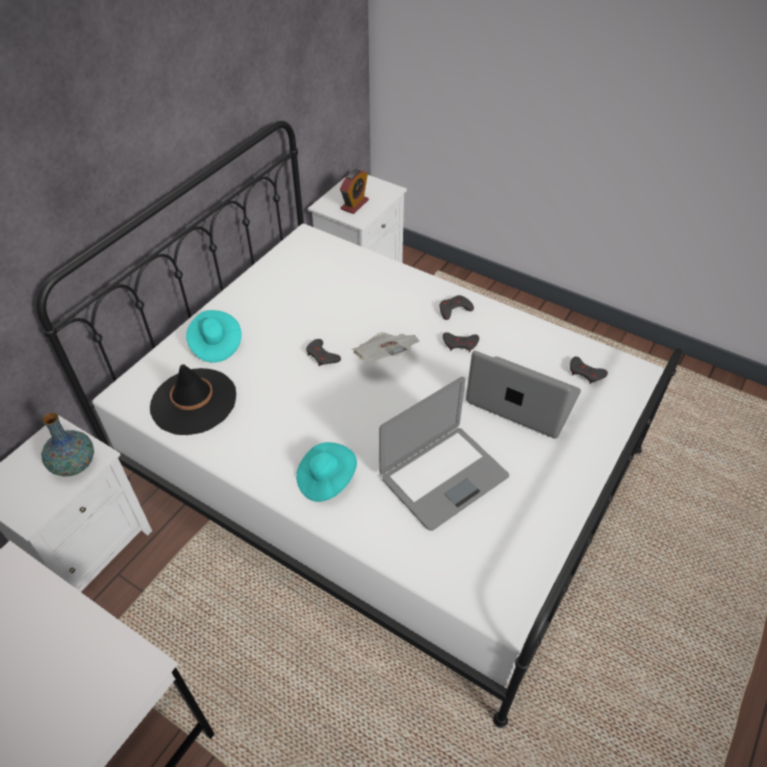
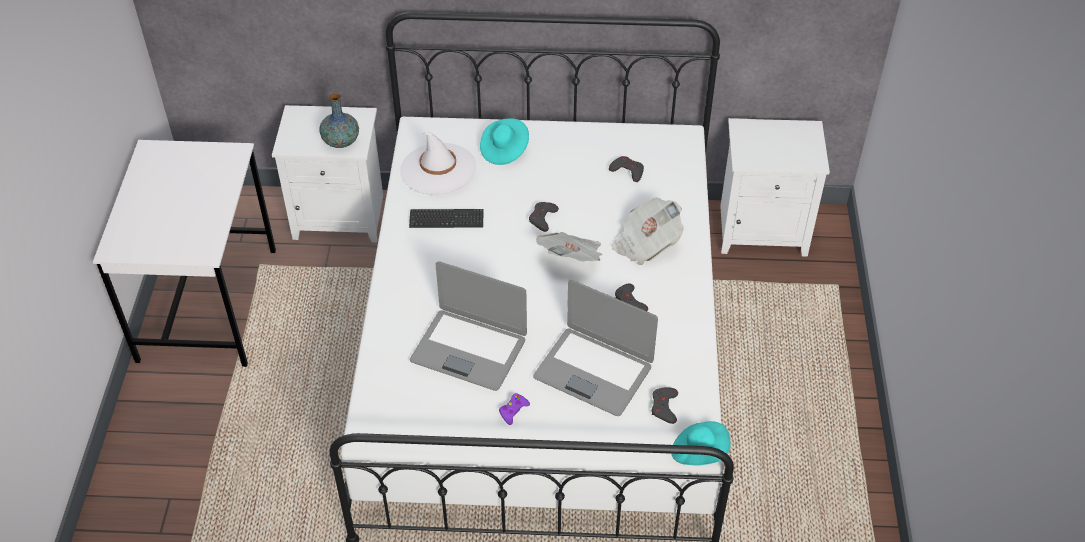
camera: 60 degrees right, 0 degrees up
(193, 402) = (438, 169): black hat -> white hat
(265, 423) = (446, 220): none -> keyboard
(326, 480) = (417, 280): turquoise hat -> turquoise hat (699, 452)
(354, 205) = (764, 147): alarm clock -> none
(403, 307) = (646, 243): none -> newspaper
(454, 309) = (672, 280): grey game controller -> grey game controller (627, 171)
(522, 399) = (593, 371): laptop -> laptop turned 120 degrees clockwise
(537, 475) = (513, 411): none -> purple game controller

